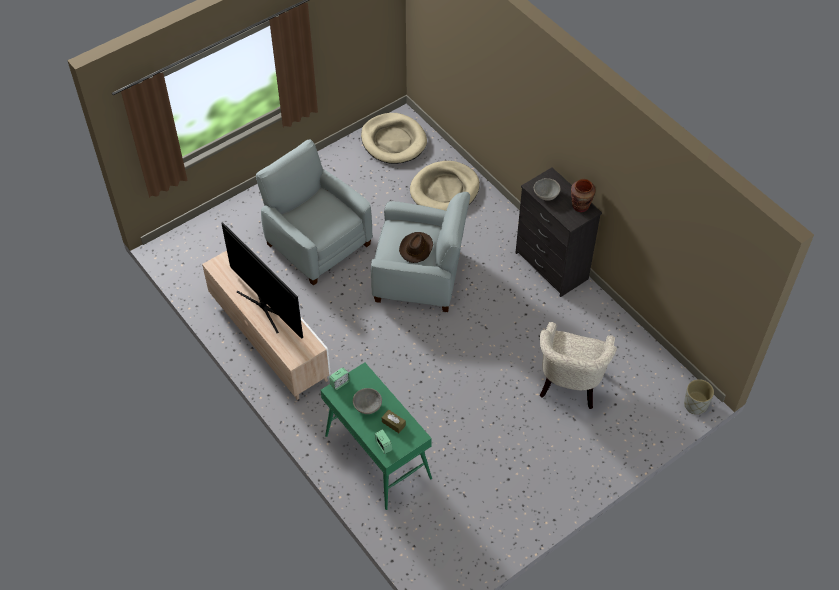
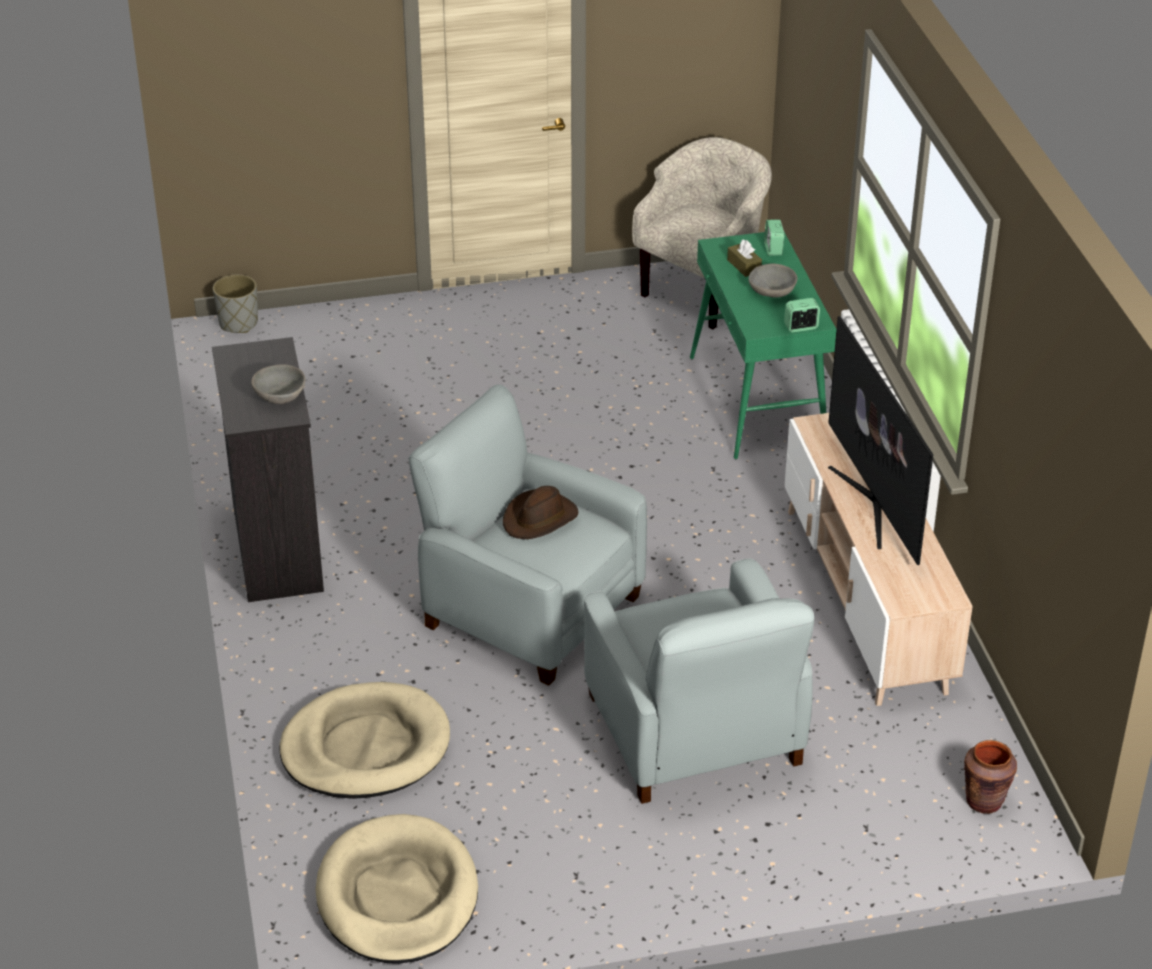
camera: 155 degrees left, 15 degrees down
(569, 387) = (402, 392): beige armchair -> beige armchair (703, 293)
(580, 206) = (238, 364): brown vase -> brown vase (984, 801)

